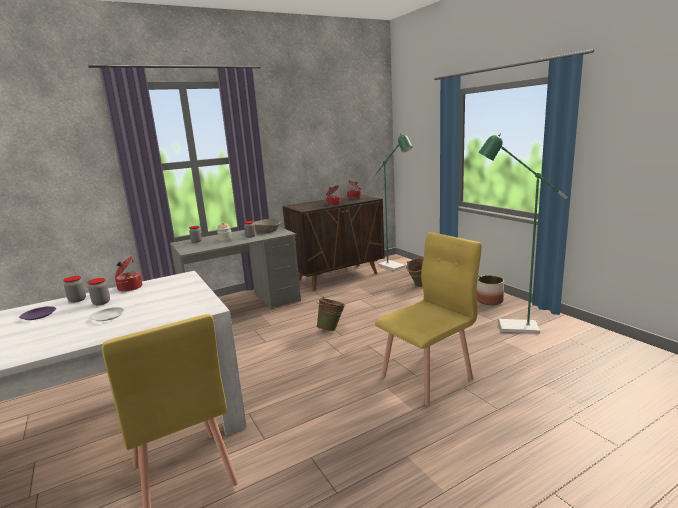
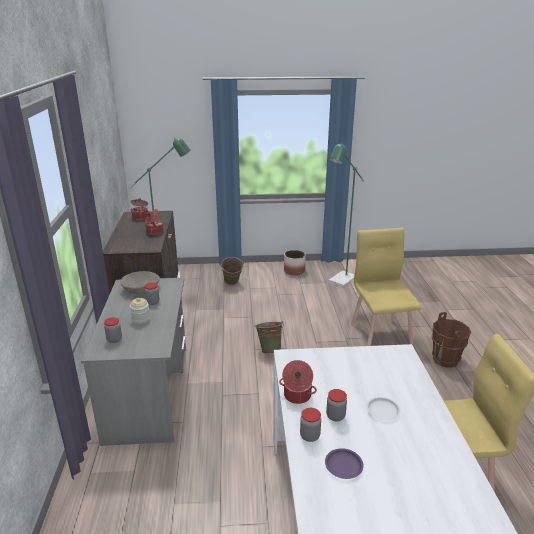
camera: 65 degrees left, 10 degrees up
(423, 439) = (445, 360): none -> brown bucket

